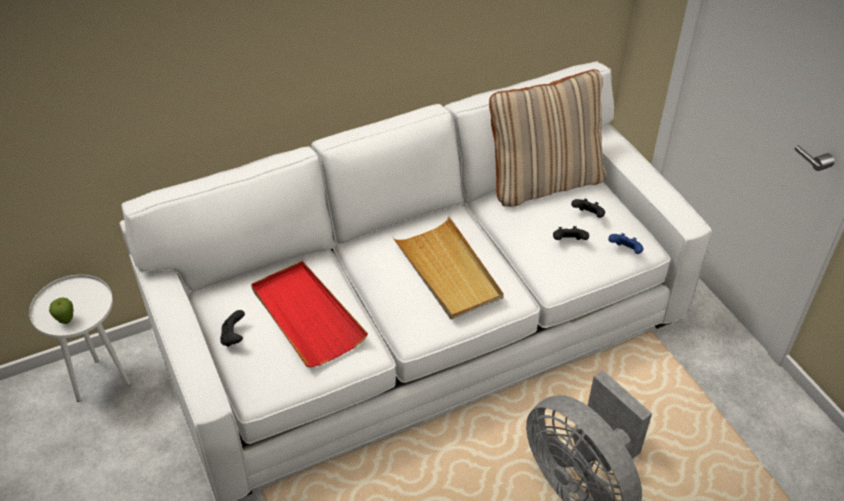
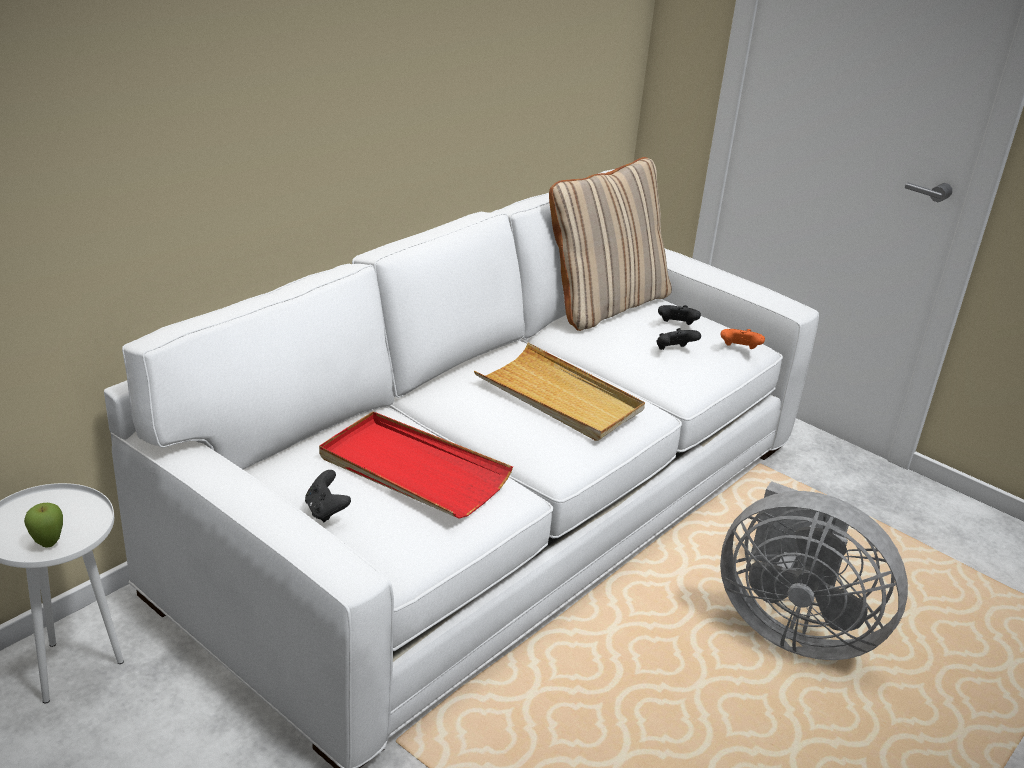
camera: 25 degrees left, 15 degrees down
(625, 251) = (739, 350): blue game controller -> orange game controller

